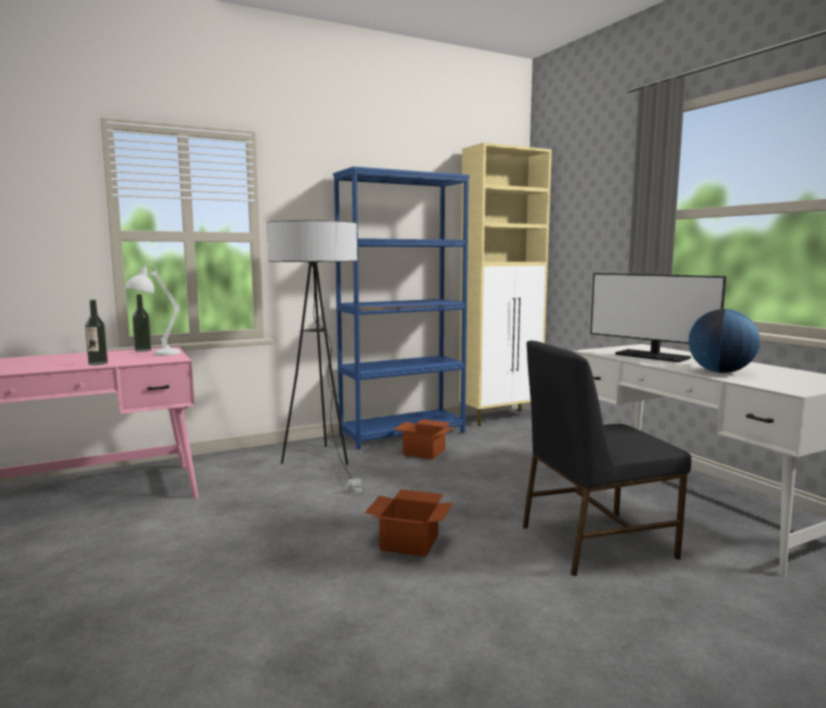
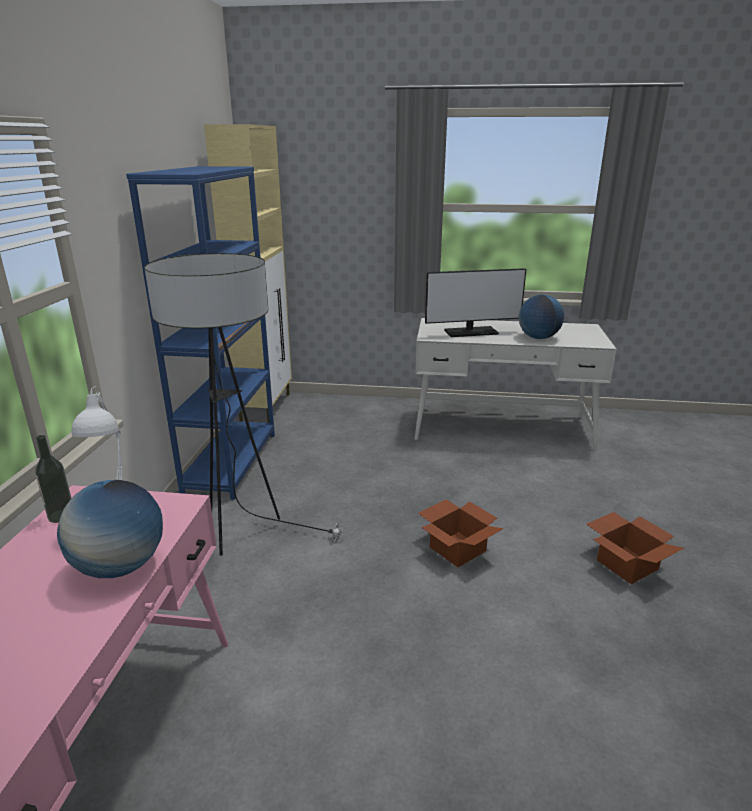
camera: 55 degrees left, 15 degrees up
(98, 363) = (120, 566): bottle -> globe
(425, 452) = (292, 470): cardboard box -> cardboard box (626, 563)
(593, 541) = (518, 480): black chair -> none

